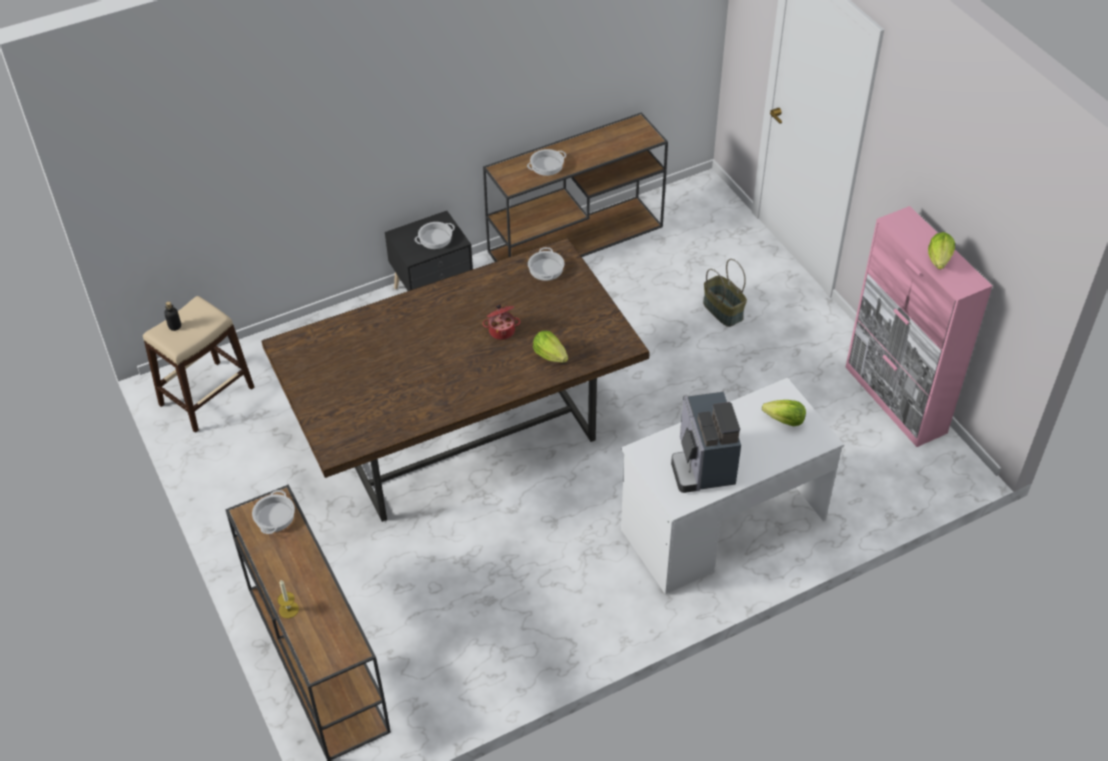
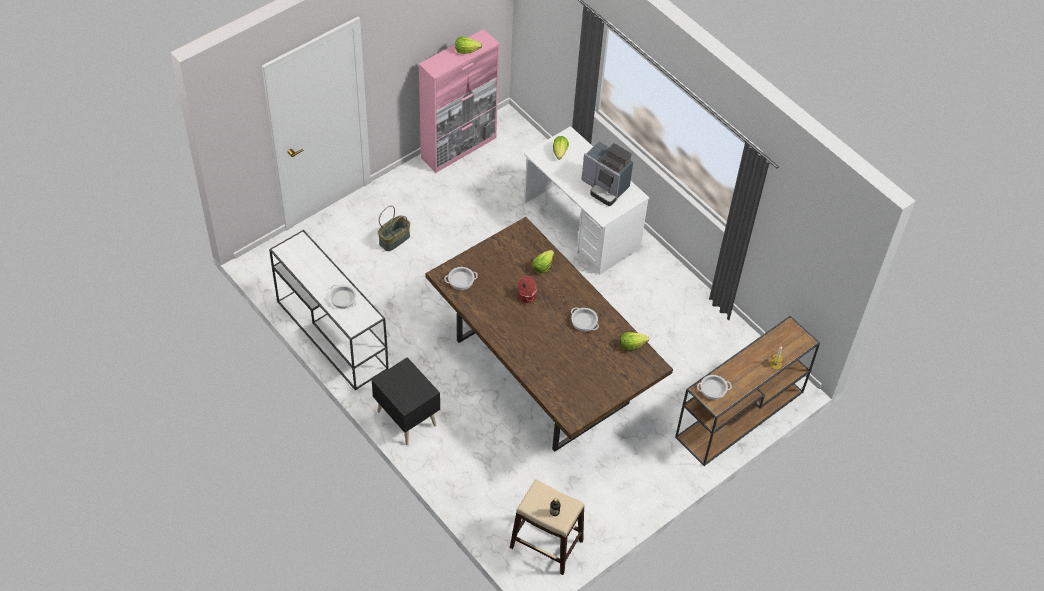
camera: 105 degrees left, 5 degrees up
(381, 430) = (631, 345): none -> lettuce
(435, 238) = (405, 380): cooking pot -> cooking pot (583, 321)
(577, 238) = (331, 334): brown console table -> white console table
(703, 465) = (605, 187): coffee machine -> coffee machine turned 60 degrees clockwise

